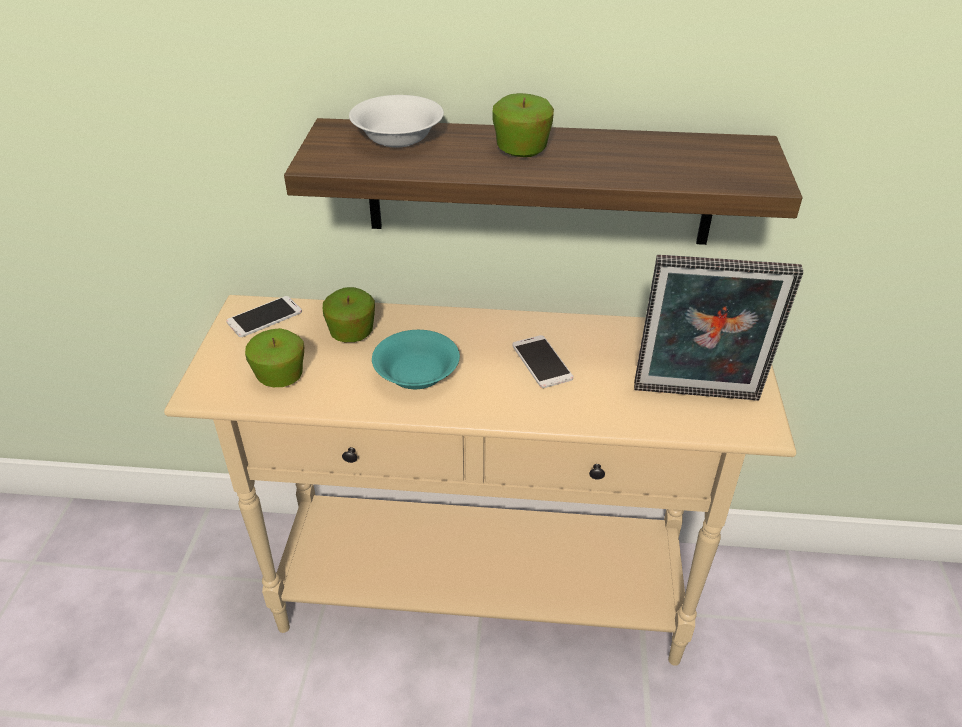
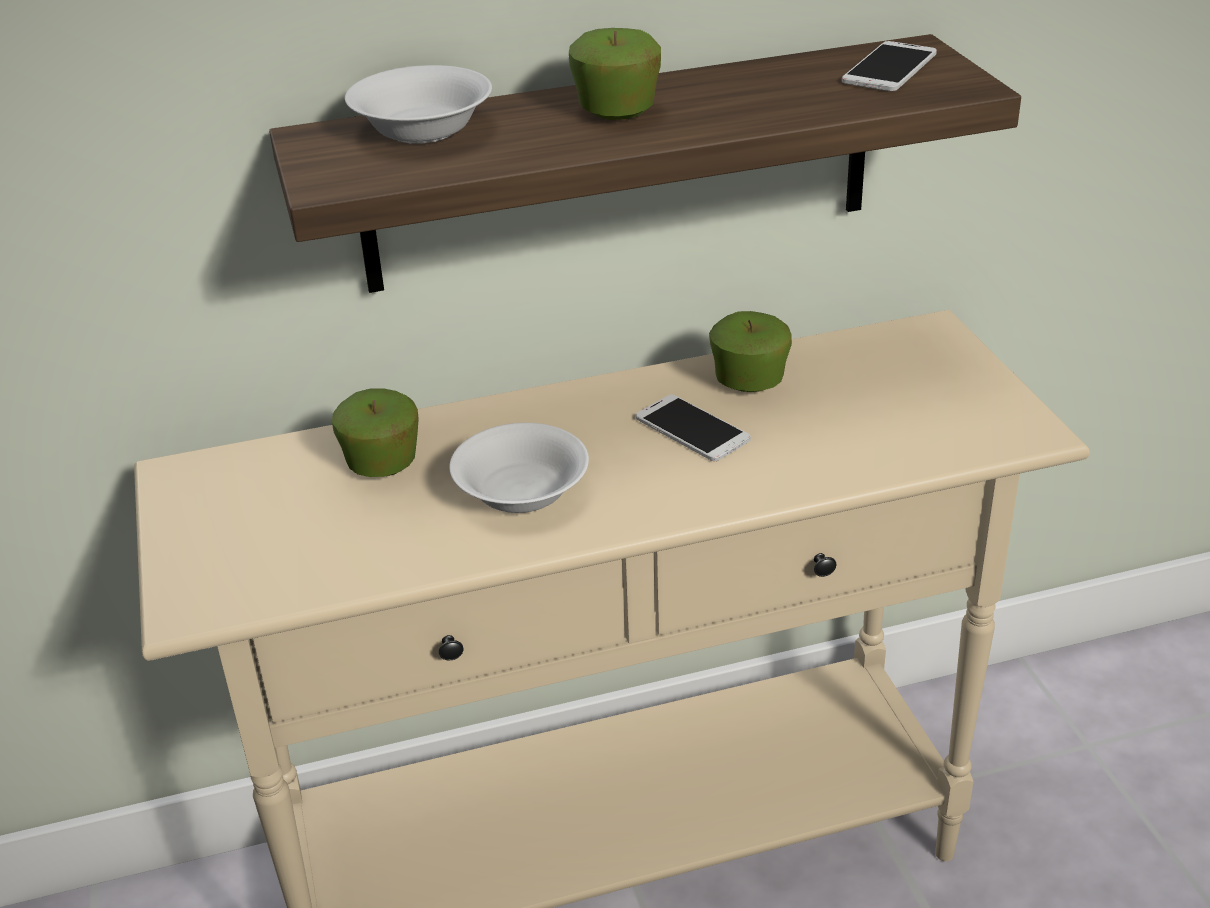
camera: 20 degrees left, 5 degrees down
(264, 317) = (222, 477): phone -> phone (889, 68)
(280, 377) = (309, 552): apple -> apple (749, 382)
(415, 374) = (520, 493): turquoise bowl -> white bowl
(696, 397) = (927, 418): picture frame -> none

